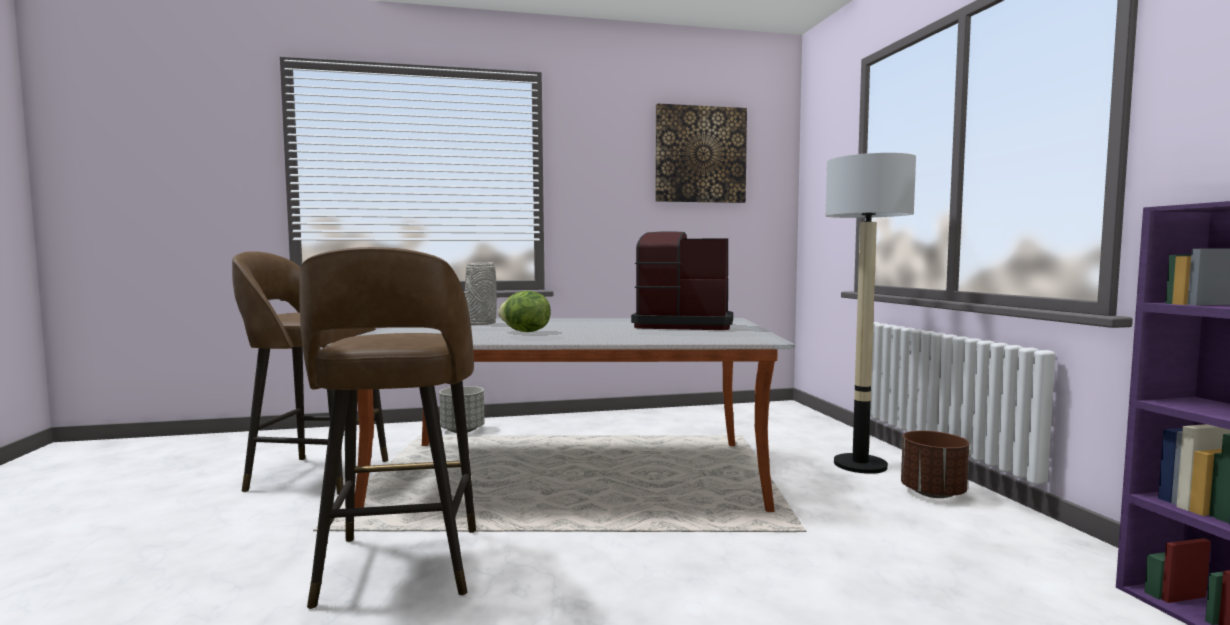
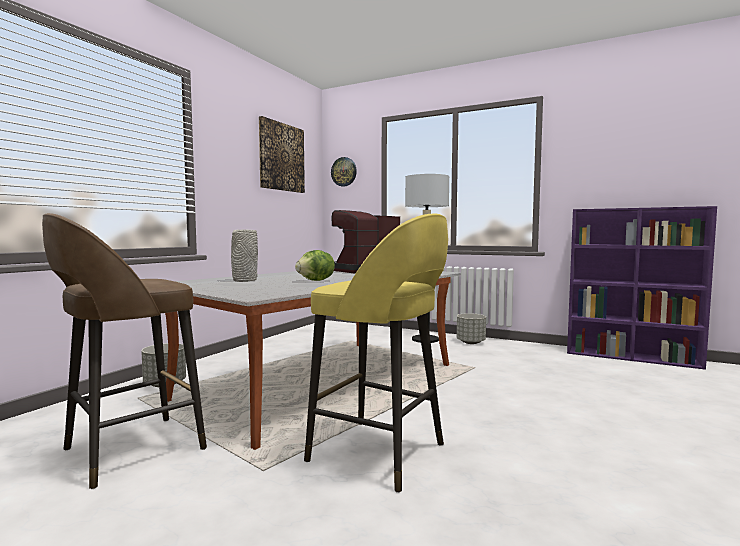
camera: 50 degrees left, 0 degrees up
(399, 568) = (380, 454): brown stool -> yellow stool
(818, 162) = (344, 172): none -> wall clock
(932, 493) = (470, 342): brown planter -> grey planter

